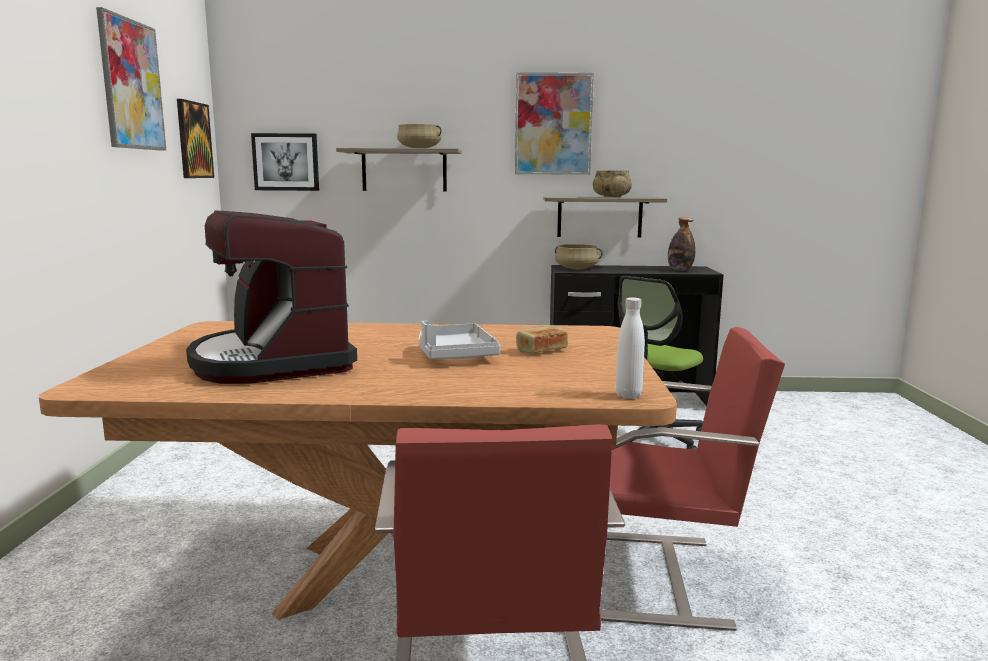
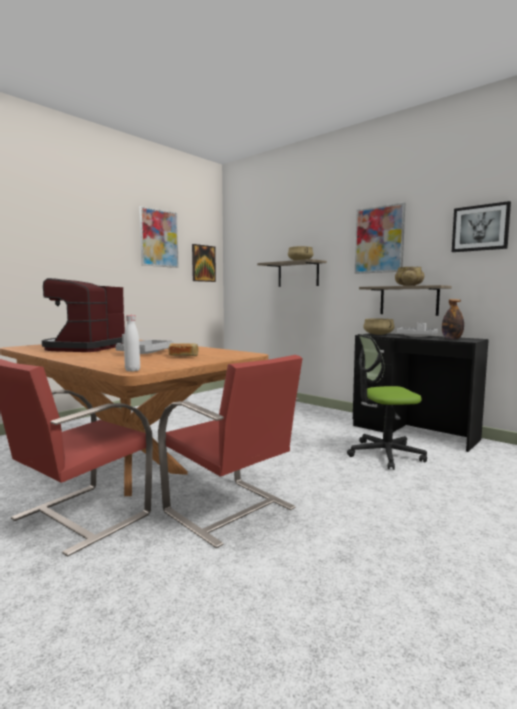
camera: 40 degrees right, 5 degrees down
(286, 162) = (247, 273): picture -> picture (480, 228)
(633, 269) = (416, 336): none -> grey tray

